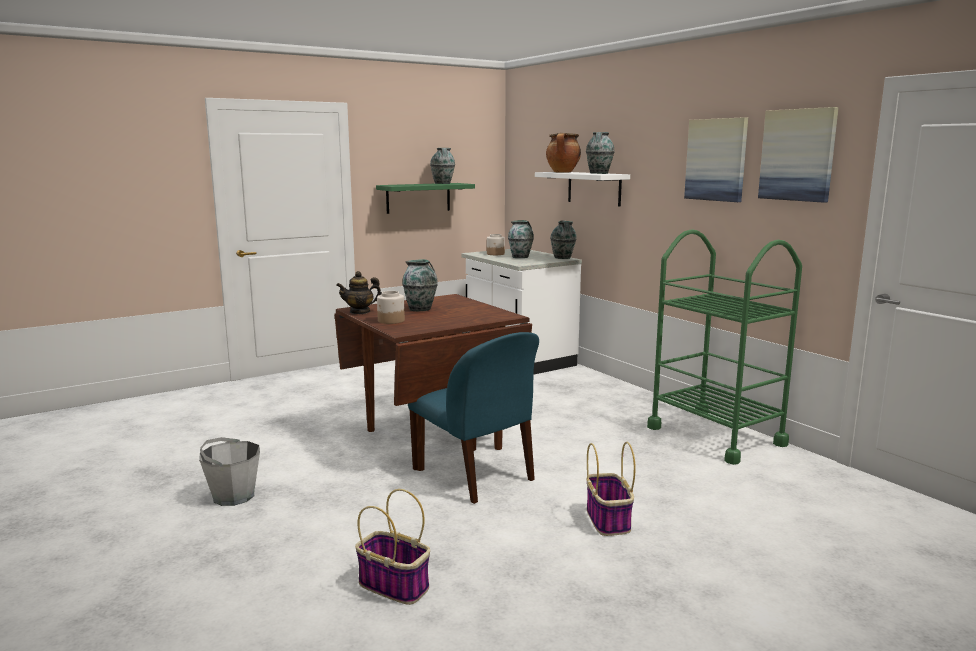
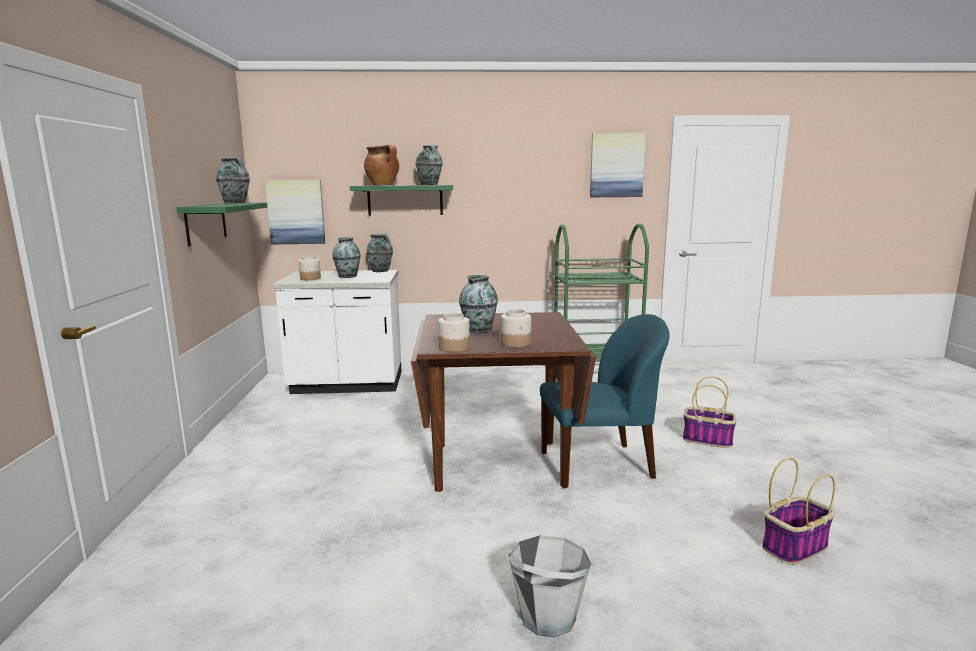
camera: 60 degrees left, 0 degrees up
(360, 312) = (454, 348): teapot -> jar
(594, 188) = (405, 200): white shelf -> green shelf
(716, 160) = (547, 170): picture -> picture (296, 212)

